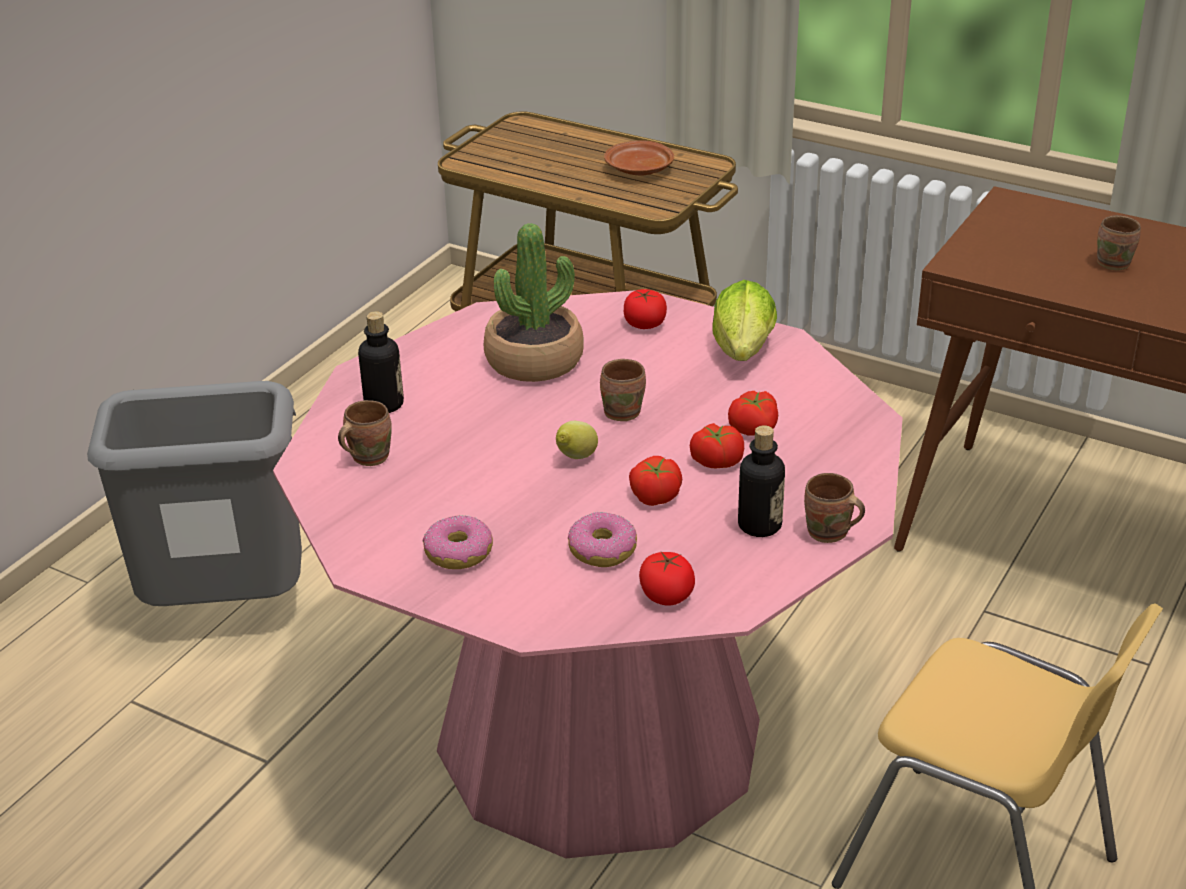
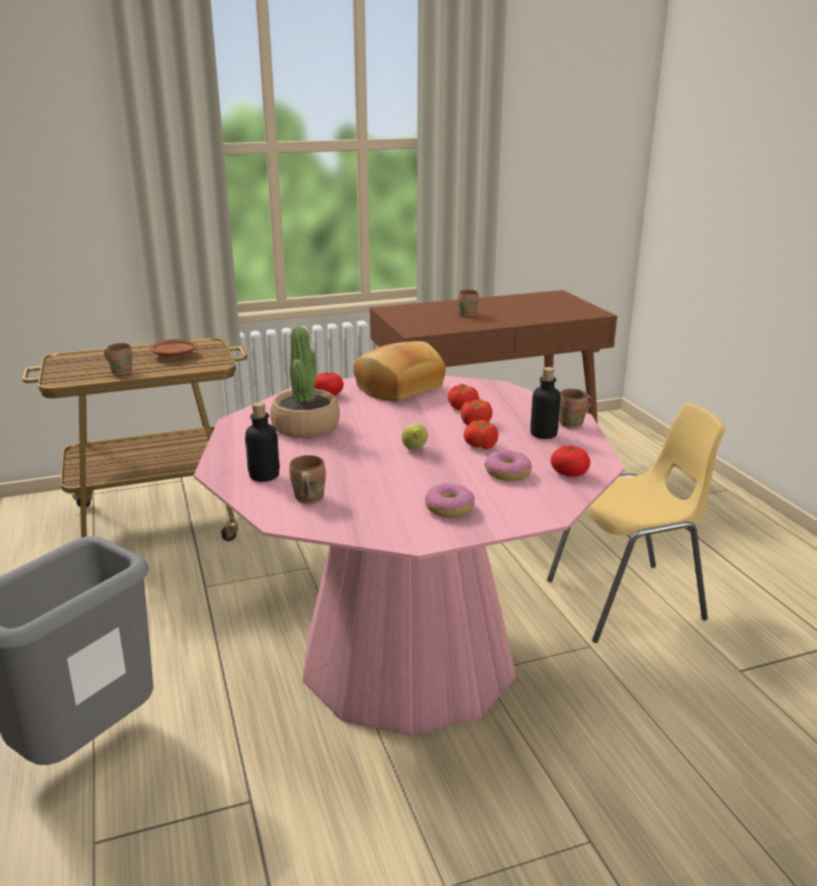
camera: 50 degrees left, 10 degrees down
(623, 411) = (394, 425): brown mug -> brown mug (121, 372)
(743, 354) = (398, 387): lettuce -> bread

